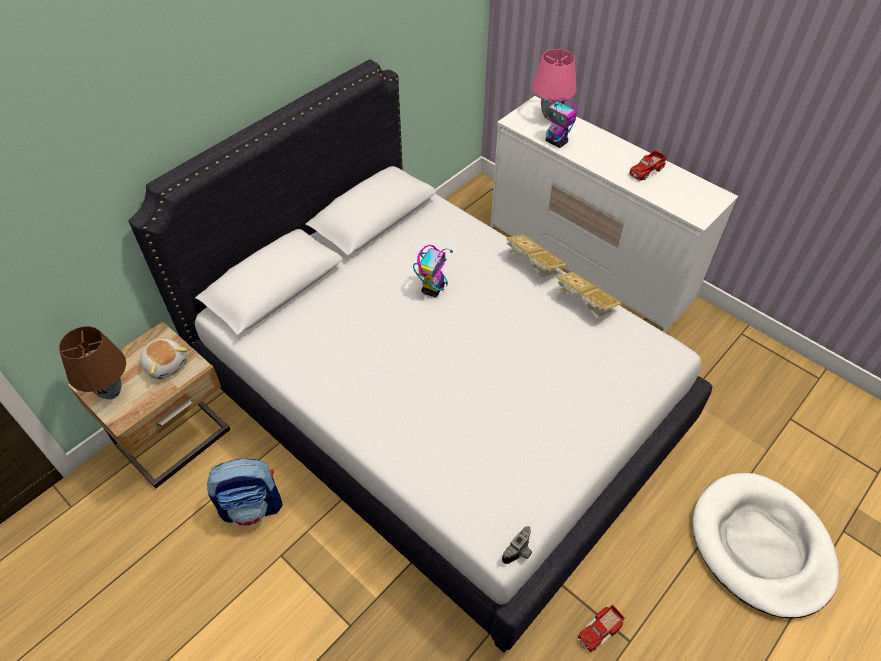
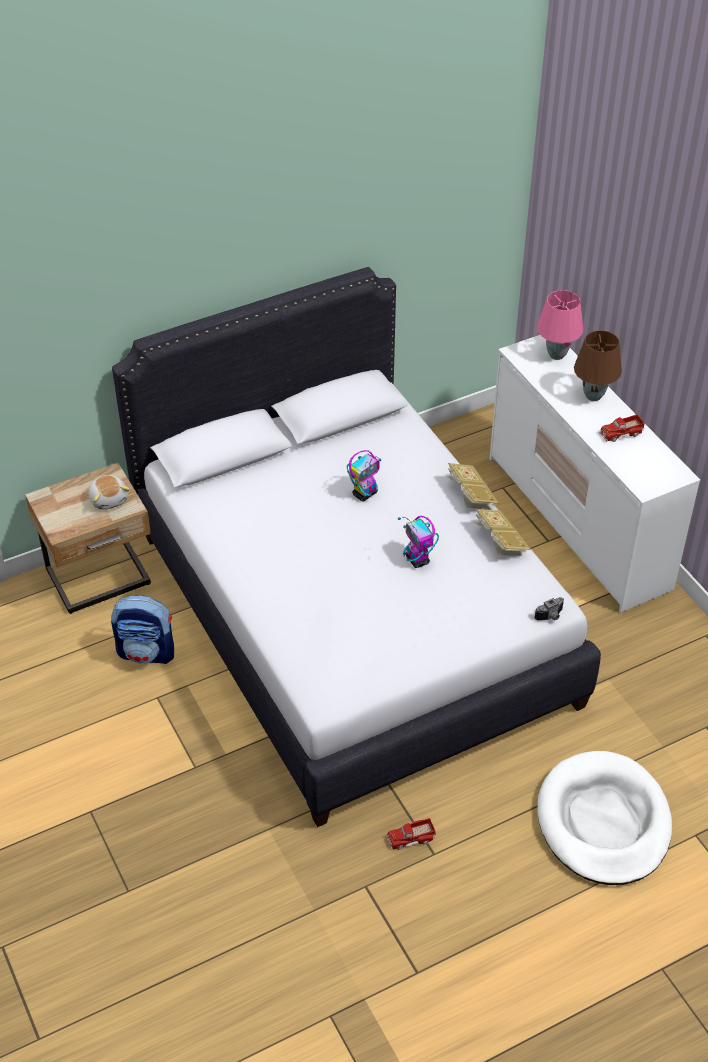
camera: 20 degrees right, 5 degrees down
(112, 392) = (58, 509): brown table lamp -> brown table lamp (594, 396)
(520, 552) = (335, 713): camera -> camera (551, 617)
(556, 142) = (547, 384): toy robot -> toy robot (417, 560)

